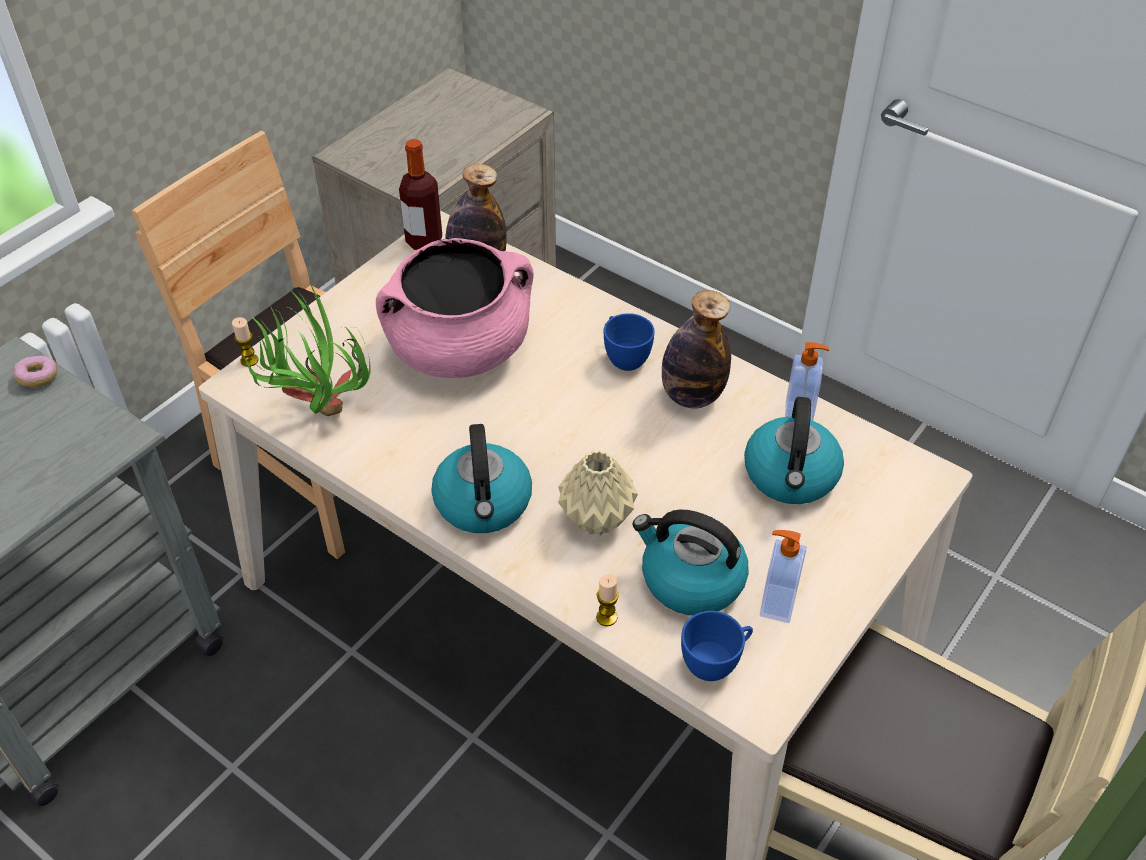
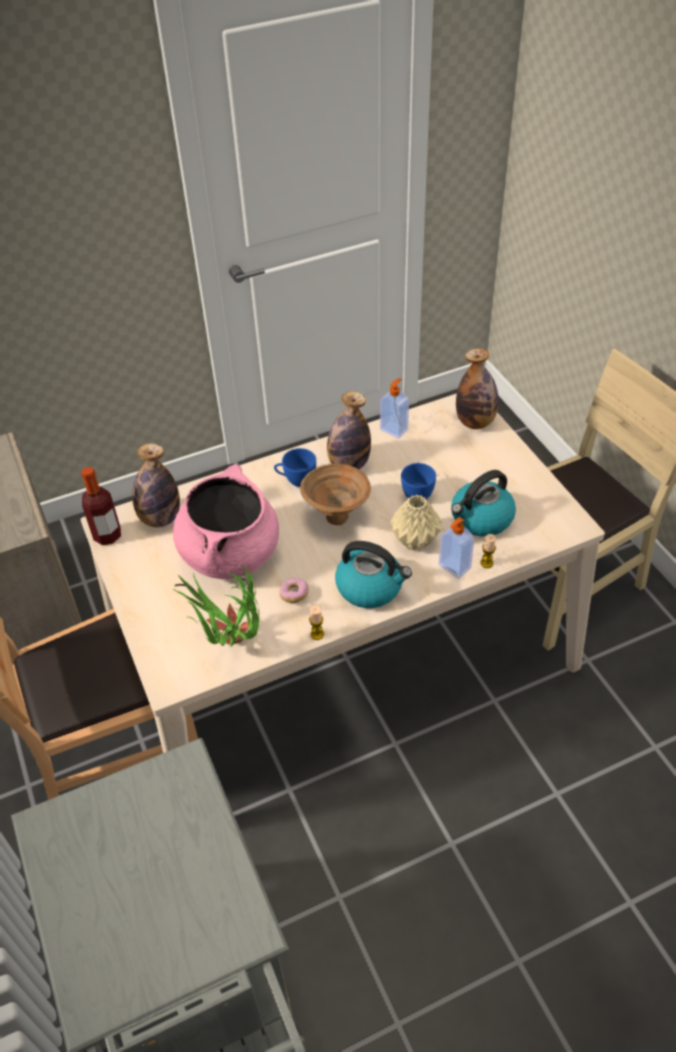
camera: 60 degrees left, 0 degrees up
(38, 378) = (78, 806): donut -> donut (294, 594)
(249, 360) = (150, 671): candle -> candle (317, 634)
(586, 420) = (335, 516): none -> brown bowl
(715, 662) = (540, 531): blue cup -> blue cup (417, 492)
(776, 603) = (514, 492): soap dispenser -> soap dispenser (454, 567)
(791, 476) = (434, 451): kettle -> none
(893, 501) = (475, 422): none -> bottle

